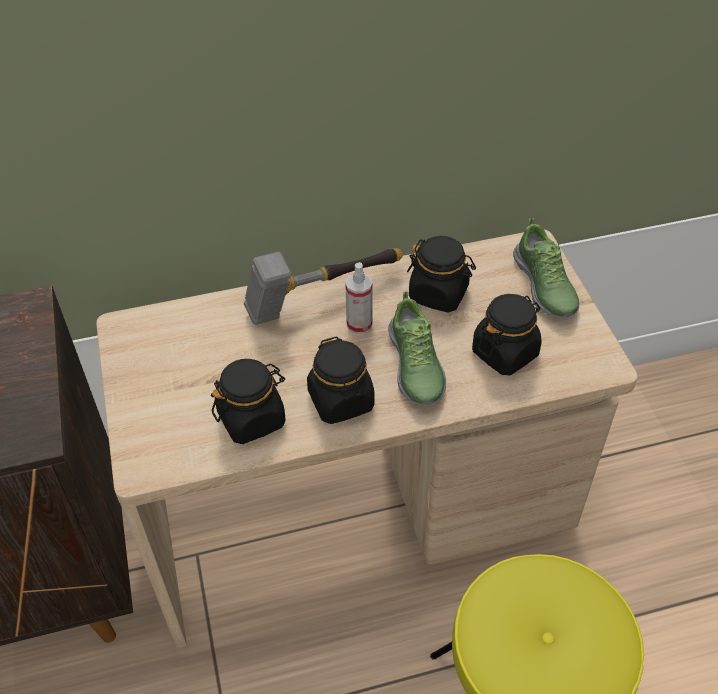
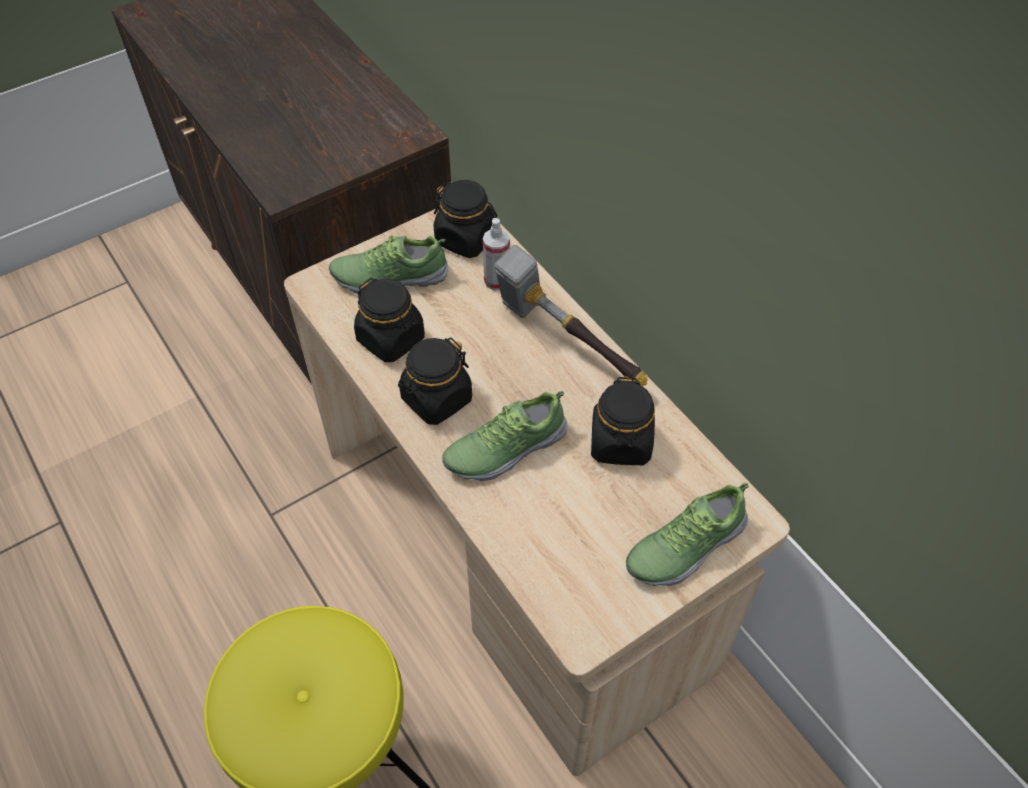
camera: 70 degrees right, 5 degrees up
(169, 402) = (390, 276): none -> shoe
(359, 324) = (543, 385): spray bottle -> spray bottle (497, 281)
(505, 353) = (558, 526): black jar -> black jar (466, 239)

